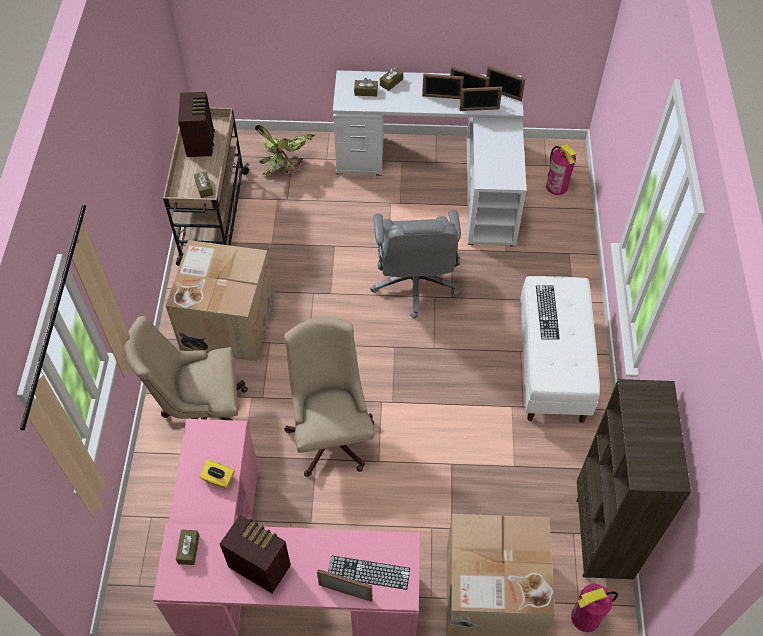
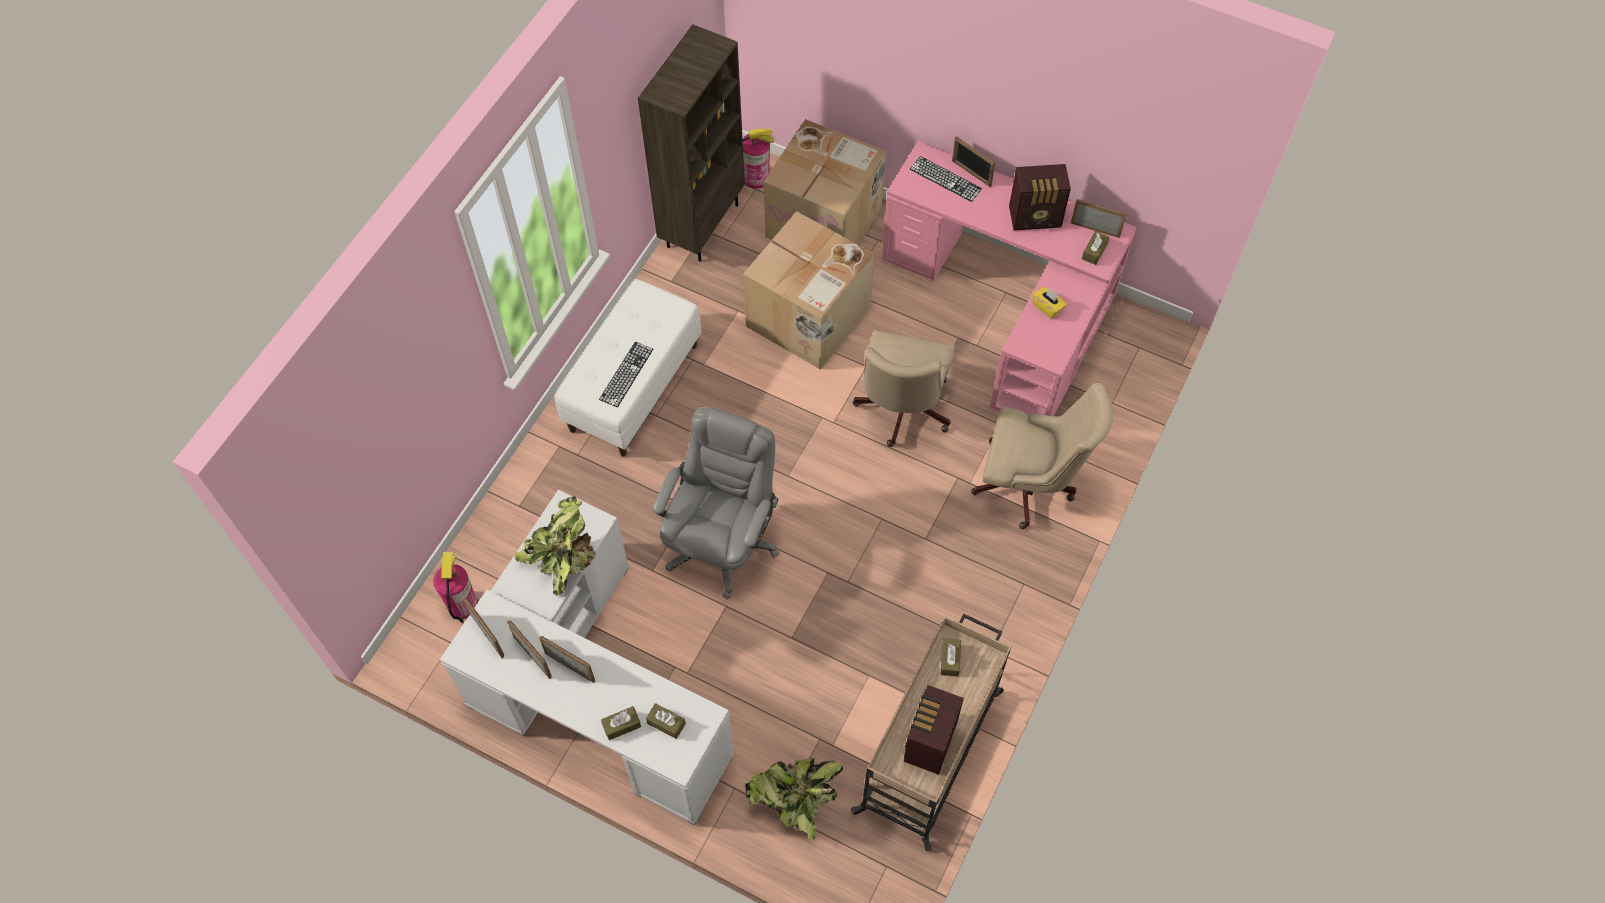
camera: 155 degrees left, 5 degrees up
(227, 321) = (965, 586): cardboard box -> cardboard box (808, 318)
(259, 565) = (1036, 218): radio -> radio turned 60 degrees counterclockwise
(479, 109) = (535, 623): picture frame -> picture frame (1095, 229)
(491, 154) = (563, 558): none -> potted plant

